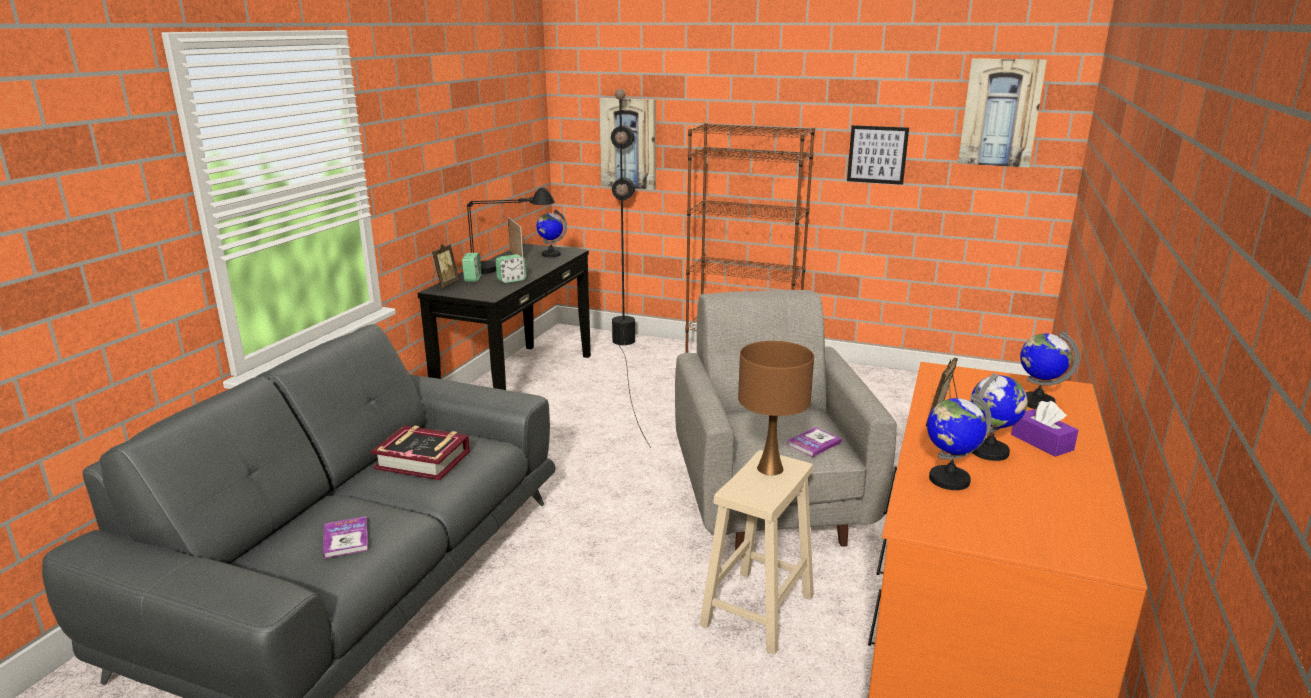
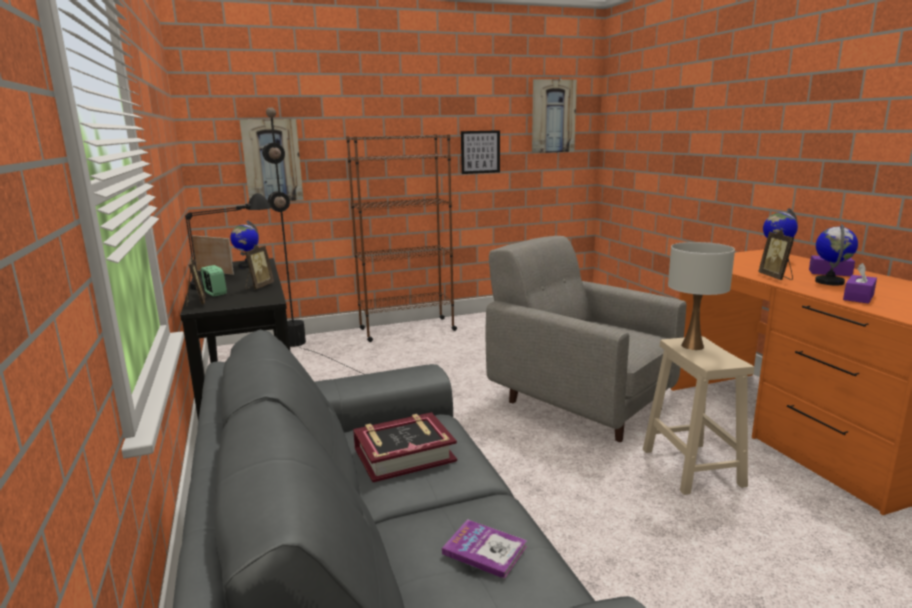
camera: 40 degrees left, 5 degrees down
(511, 280) = (259, 286): alarm clock -> picture frame
(770, 469) = (693, 346): brown table lamp -> white table lamp
(813, 443) = (637, 336): book -> none
(948, 479) = (858, 297): globe -> purple tissue box

